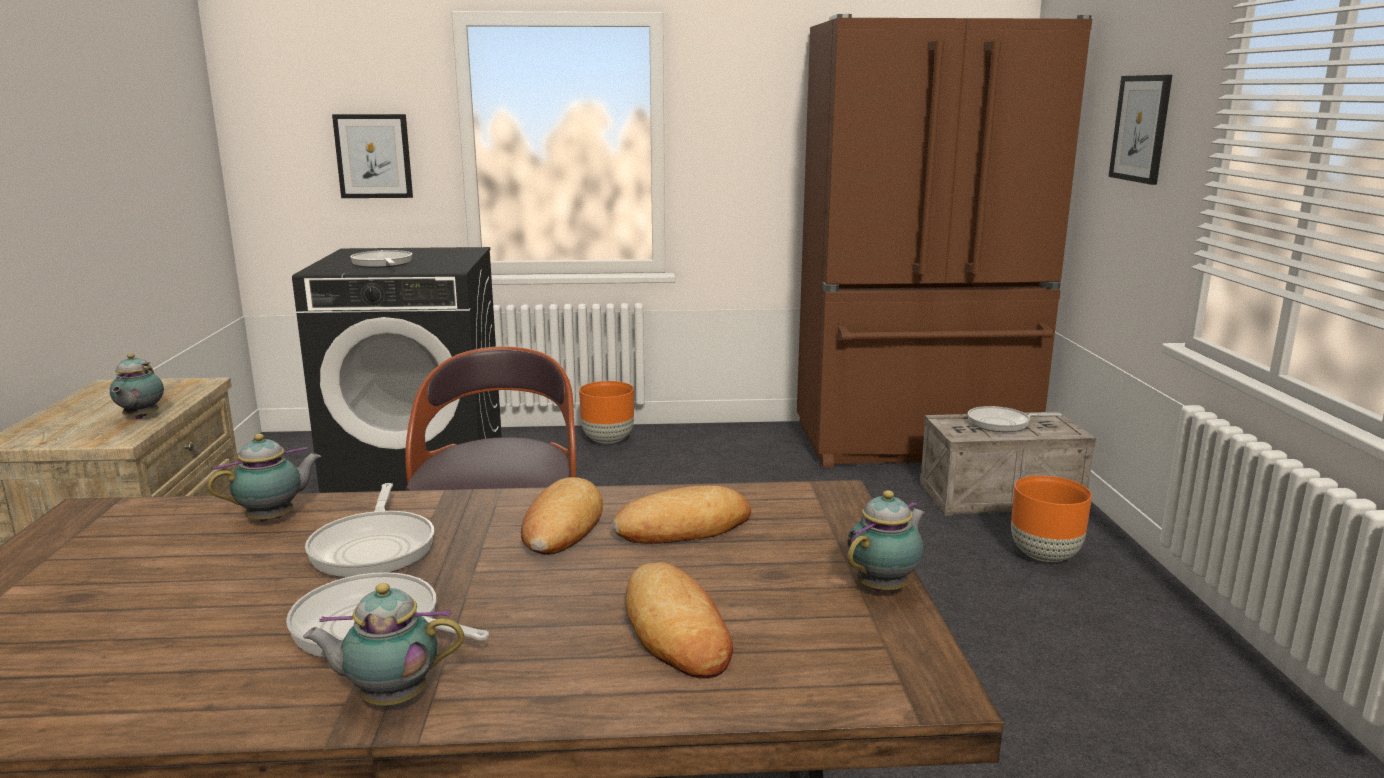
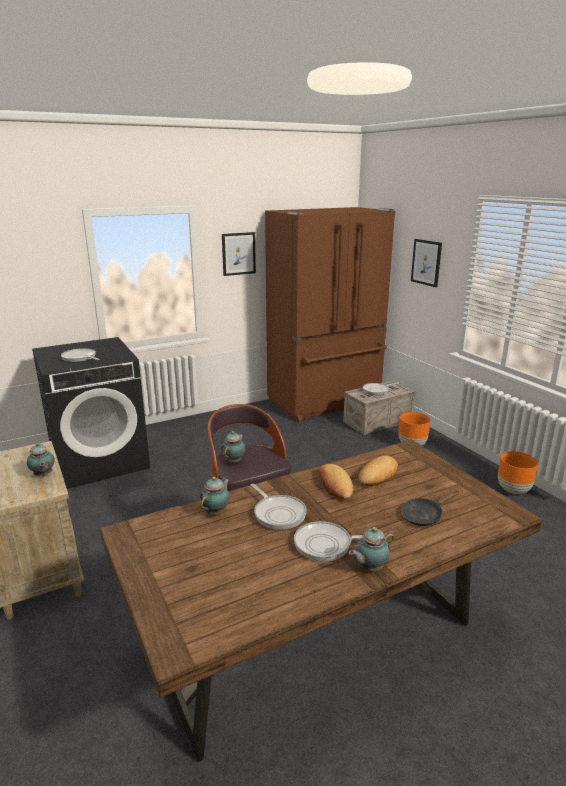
camera: 25 degrees left, 5 degrees up
(373, 156) = (40, 293): picture -> picture (238, 253)
(607, 440) = (186, 427): orange planter -> orange planter (513, 490)
(676, 630) = (424, 516): bread -> black frying pan
(885, 587) = (466, 482): teapot -> teapot (234, 461)

